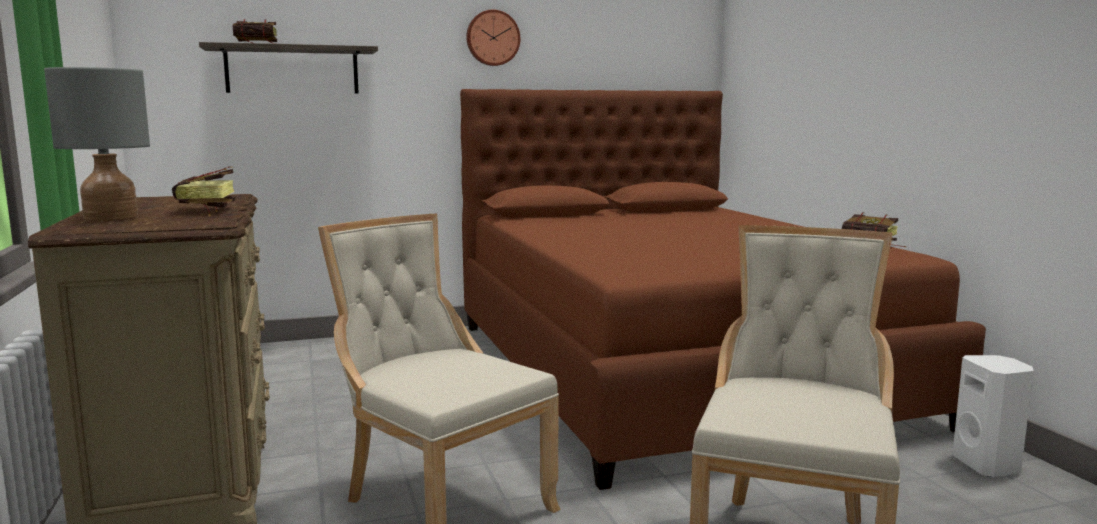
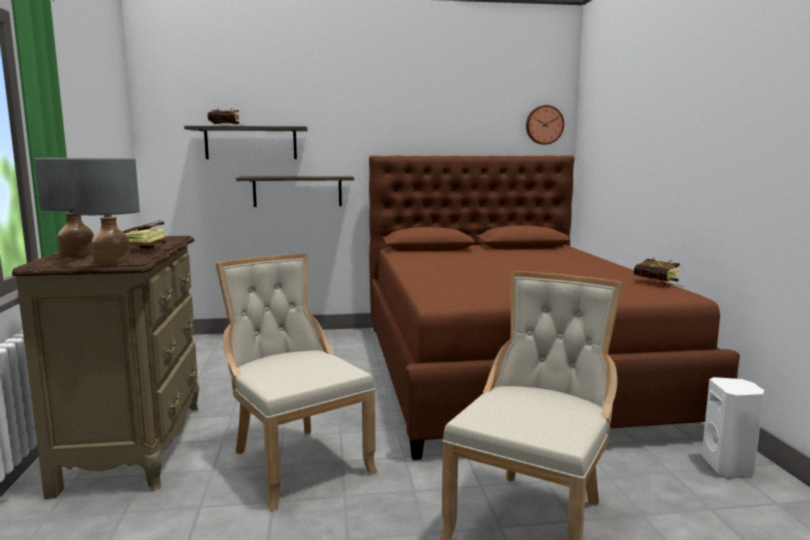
camera: 10 degrees right, 0 degrees up
(182, 225) = (112, 262): none -> grey table lamp
(360, 138) = (297, 191): none -> shelf
(492, 38) = (395, 118): wall clock -> wall clock (544, 125)

